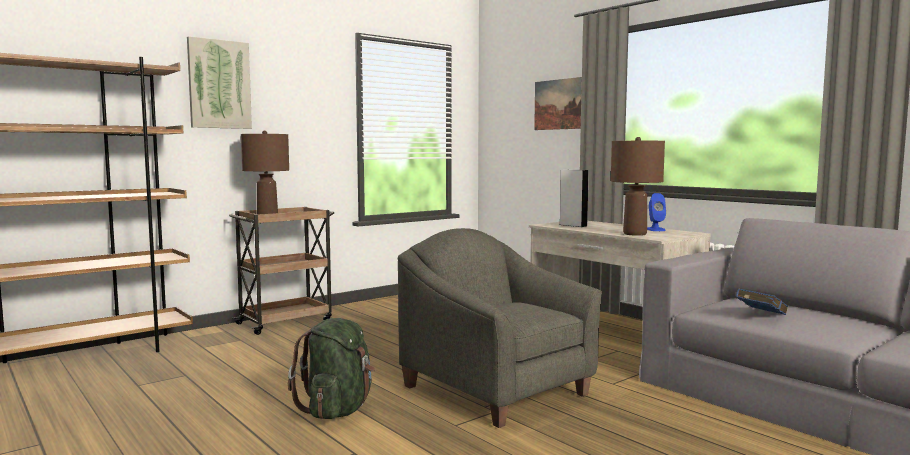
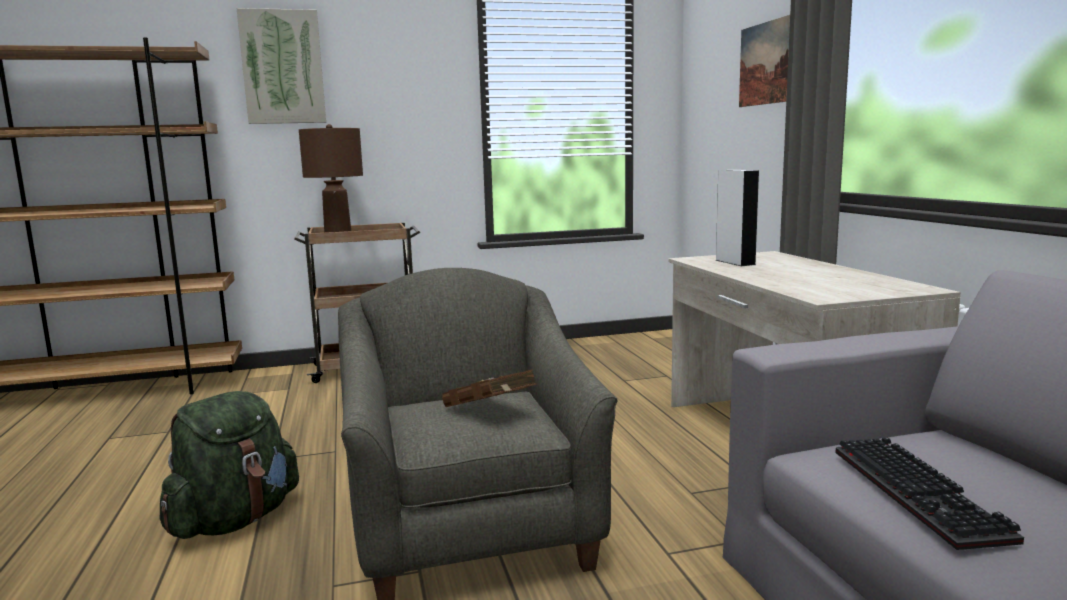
camera: 25 degrees right, 5 degrees up
(529, 308) = (491, 413): none -> brown book
(635, 234) = (801, 286): brown table lamp -> none
(655, 229) = (863, 277): blue speaker -> none
(759, 316) = (922, 494): blue book -> keyboard

